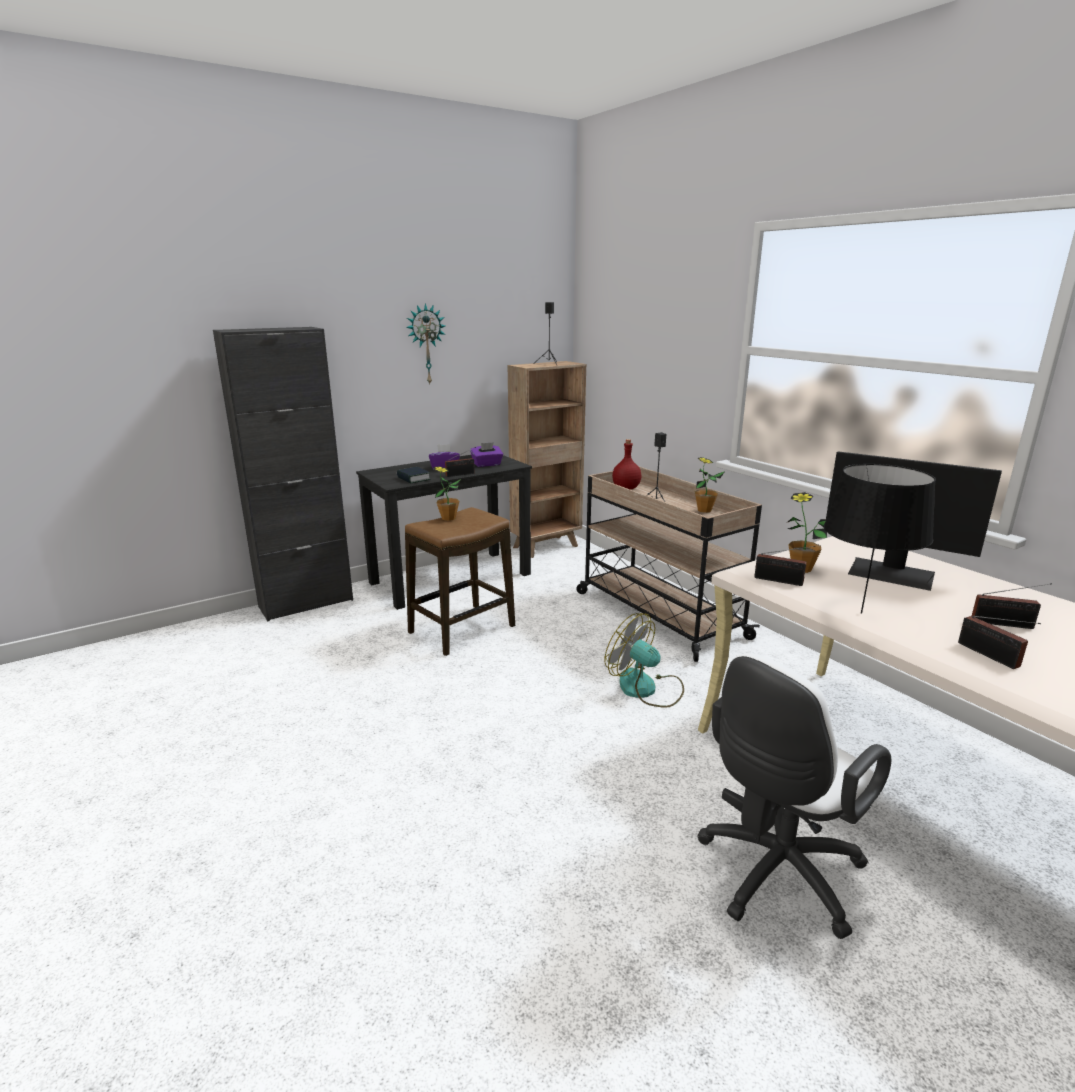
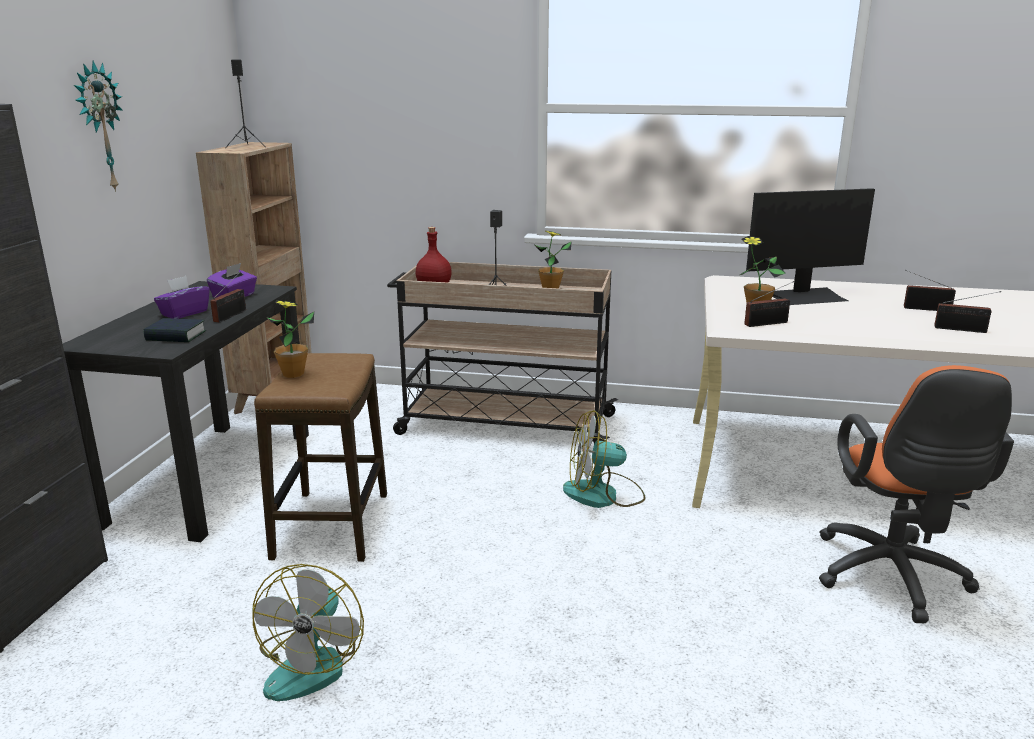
camera: 45 degrees left, 0 degrees up
(349, 692) = (312, 663): none -> fan
(774, 875) = (892, 579): white office chair -> orange office chair
(861, 613) = (857, 328): black table lamp -> none
(1005, 624) = (924, 308): radio -> radio turned 135 degrees counterclockwise

